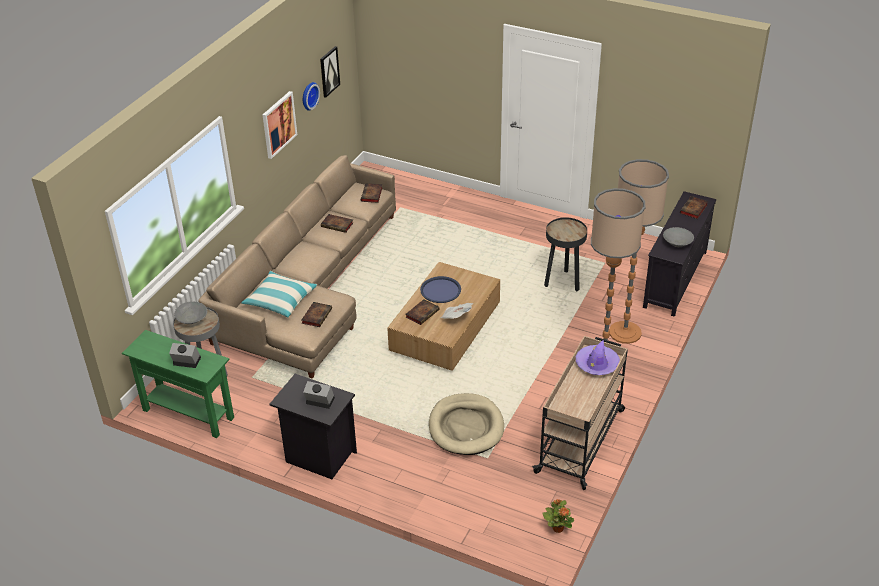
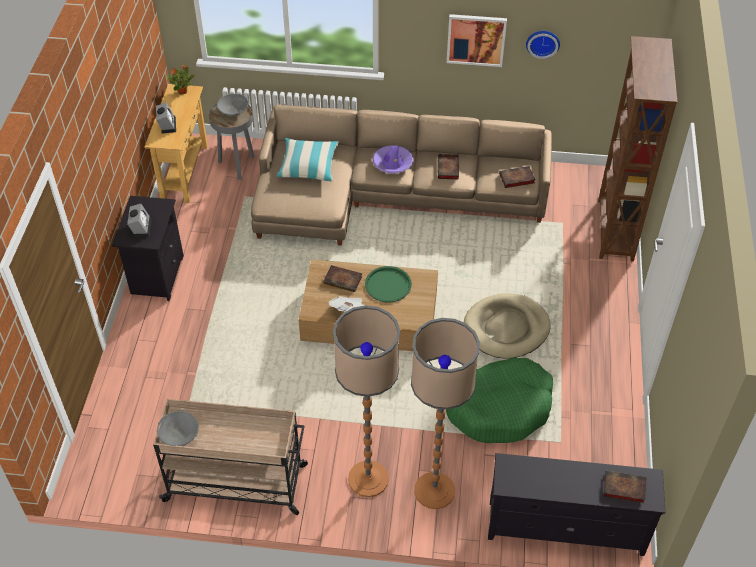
camera: 70 degrees right, 10 degrees up
(188, 414) = (184, 172): green console table -> beige console table
(316, 315) = (295, 198): book -> none
(329, 71) = (593, 40): picture -> none
(422, 186) = (614, 230): none -> brown bookcase
(440, 290) = (388, 285): blue tray -> green tray
(466, 427) = (227, 376): beige dog bed -> beige dog bed (506, 328)
(557, 528) = (106, 489): potted plant -> potted plant (183, 91)
(563, 283) = (500, 408): black side table -> green dog bed
(597, 364) = (263, 438): purple hat -> purple hat (392, 163)
(677, 243) = (536, 481): grey bowl -> grey bowl (179, 435)

